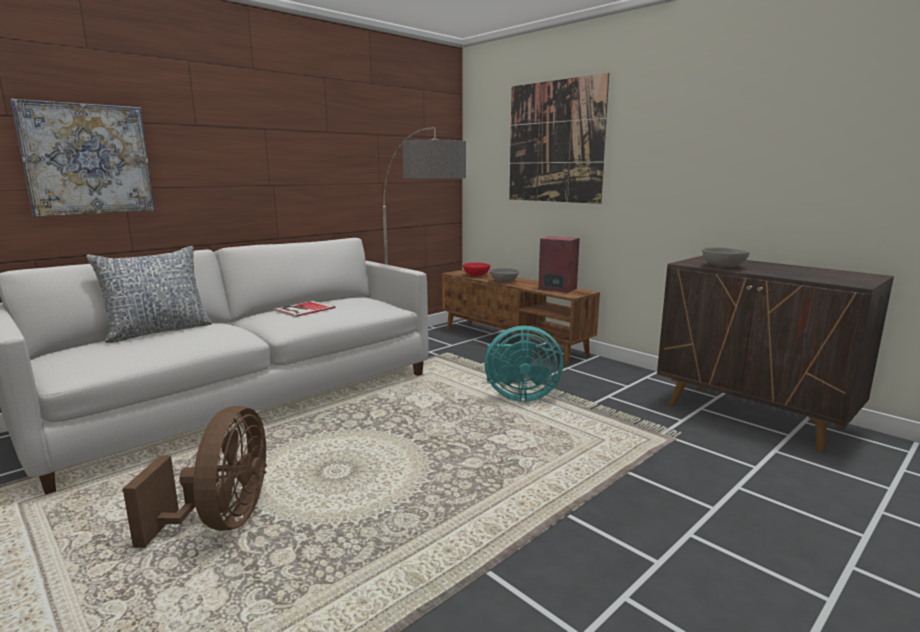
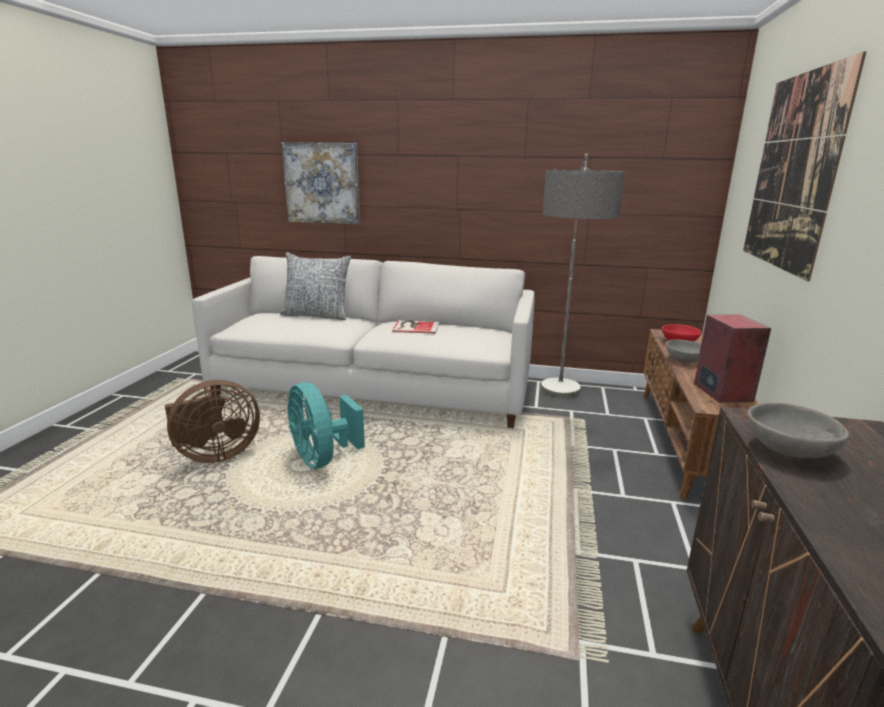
camera: 55 degrees right, 5 degrees up
(519, 396) = (542, 496): turquoise fan -> turquoise fan (322, 458)

